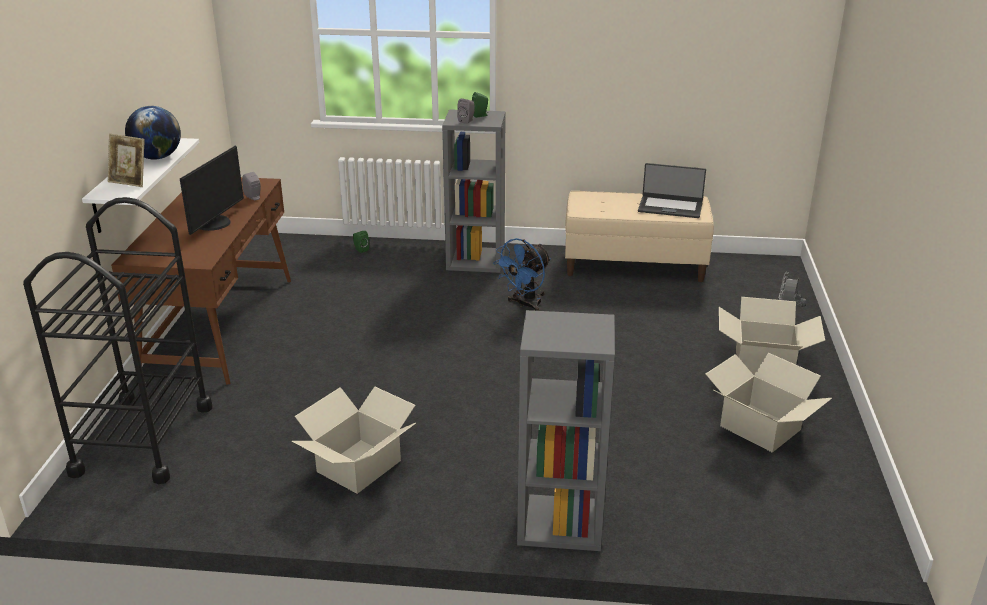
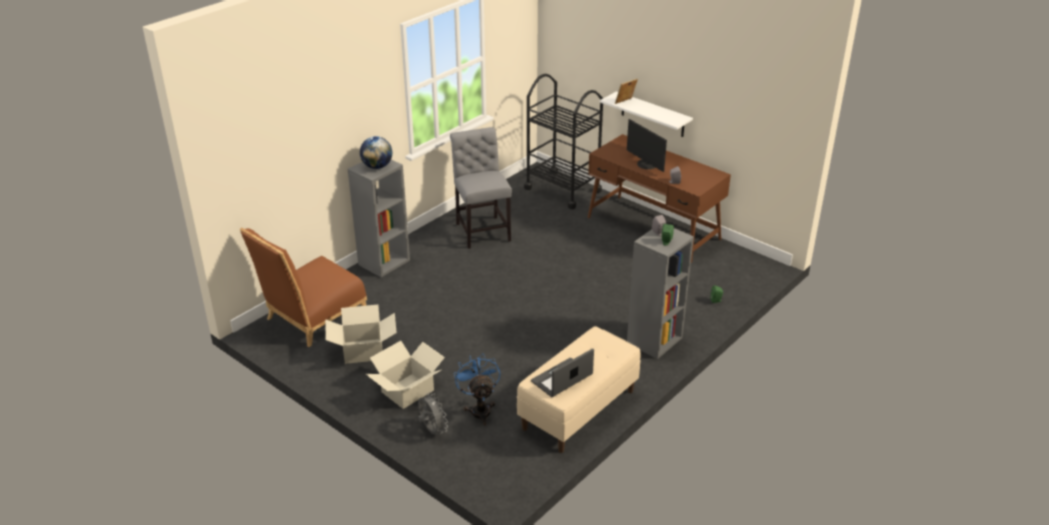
camera: 125 degrees right, 5 degrees up
(157, 157) = (655, 113): globe -> globe (377, 166)
(358, 466) = (482, 230): cardboard box -> grey chair
(525, 305) = (572, 334): blue fan -> blue fan (479, 409)
(776, 514) = (313, 318): none -> brown chair

